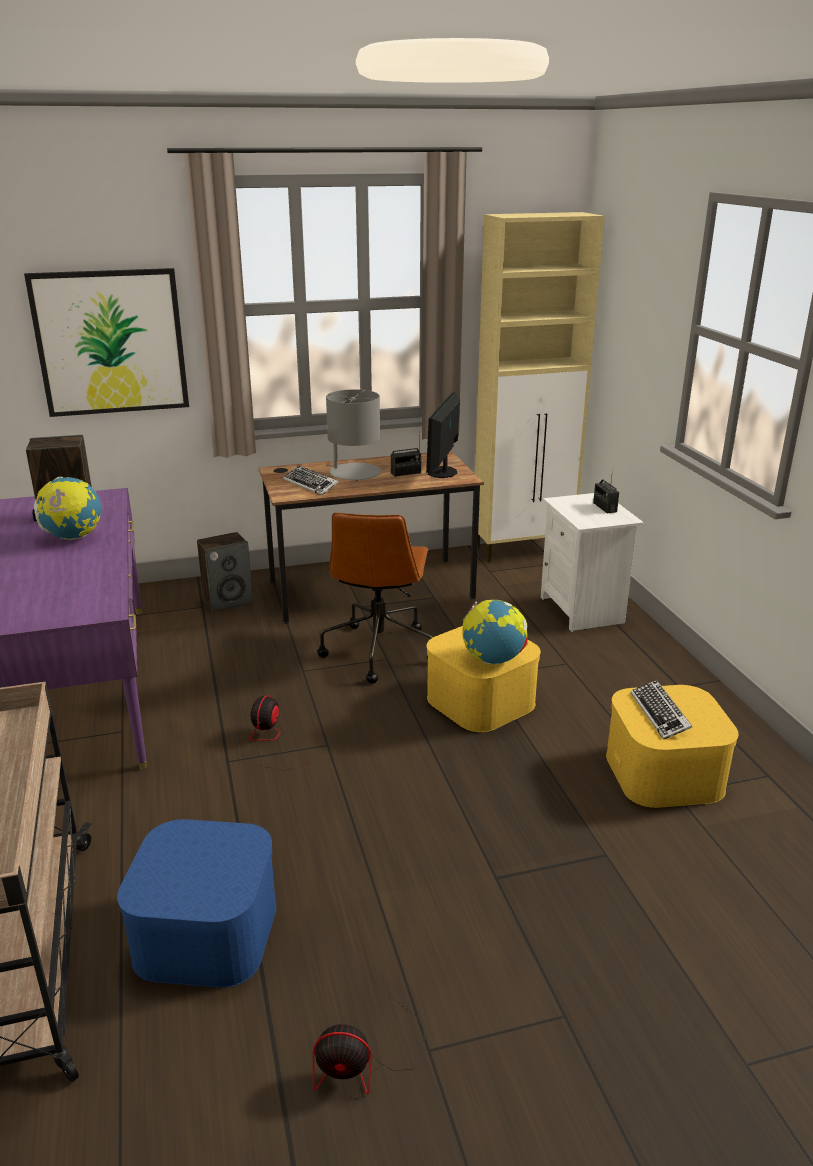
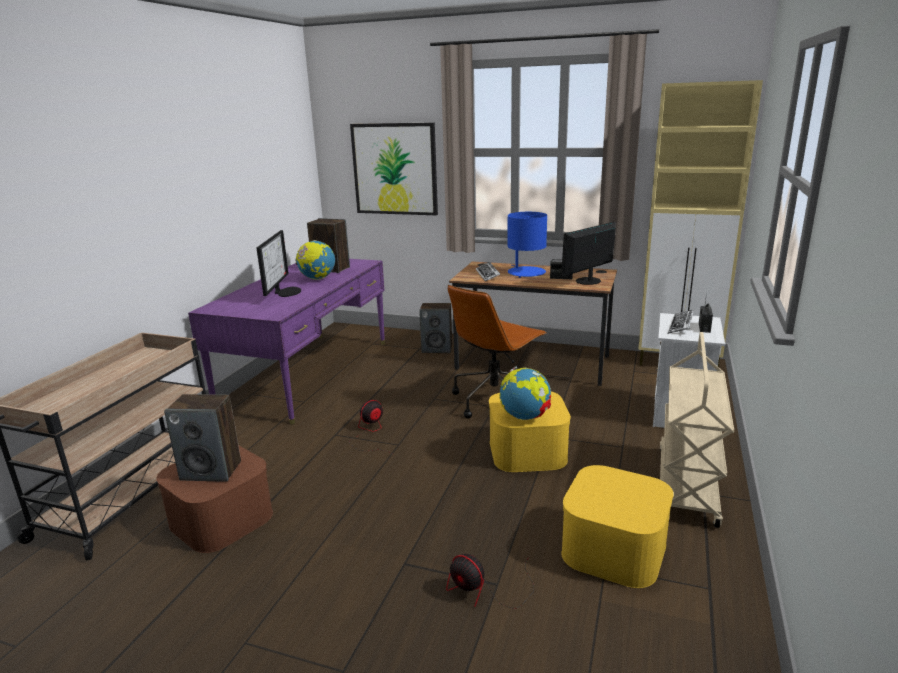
camera: 35 degrees right, 5 degrees down
(56, 570) = (285, 292): none -> monitor
(198, 867) = (212, 470): none -> speaker
(205, 931) = (221, 518): blue storage box -> brown storage box
(354, 473) = (526, 272): grey table lamp -> blue table lamp
(365, 1059) = (209, 627): fan -> fan (486, 590)
(660, 714) = (607, 491): keyboard -> keyboard (681, 325)
(661, 685) = (687, 486): none -> beige cart

